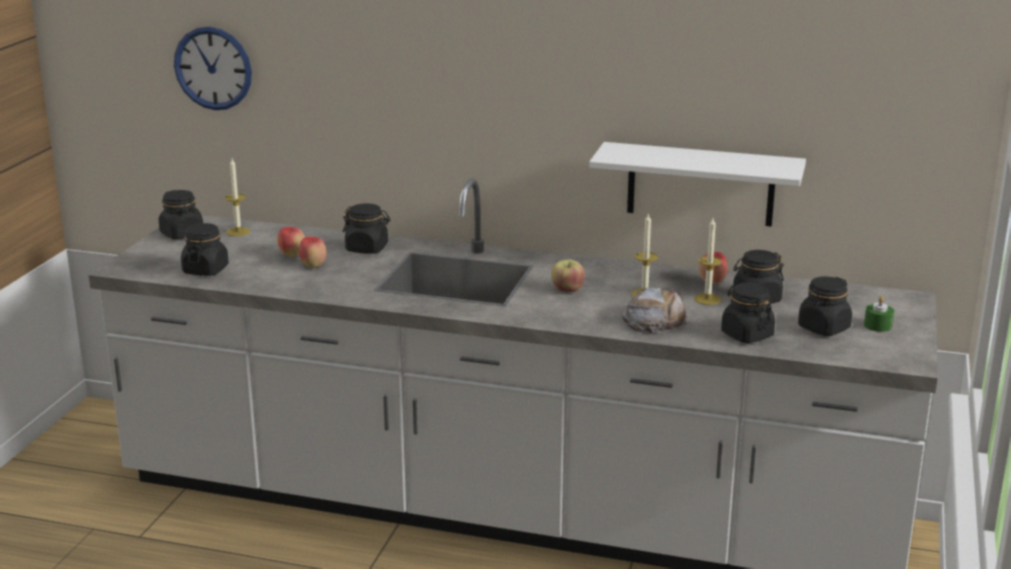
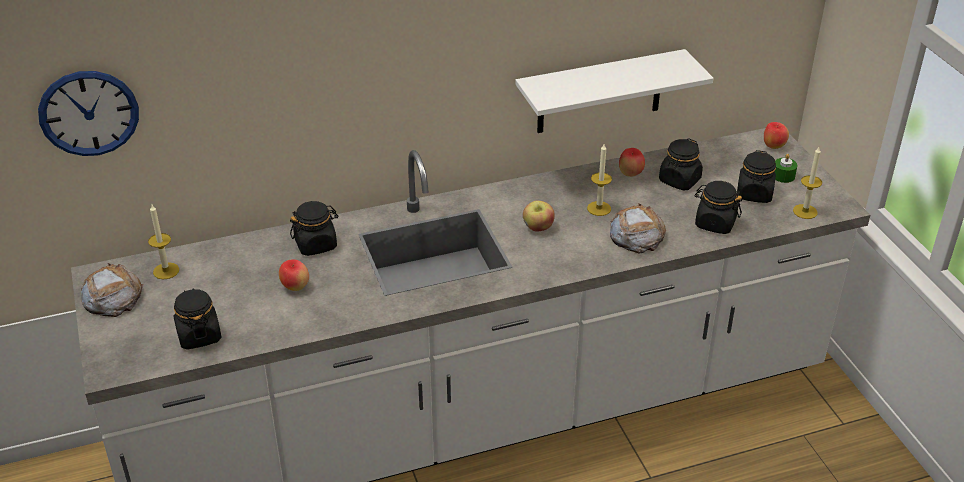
camera: 35 degrees left, 15 degrees up
(182, 234) = (112, 296): black jar -> bread
(292, 255) = (258, 281): apple -> apple (773, 146)
(707, 299) = (647, 195): candle -> candle (805, 211)

